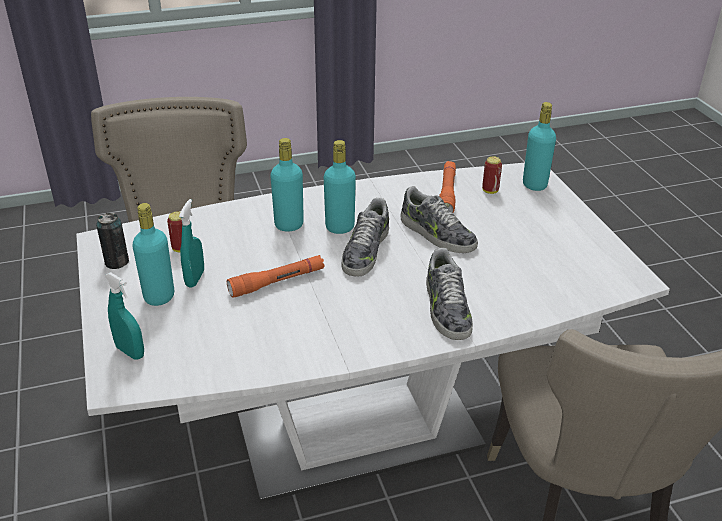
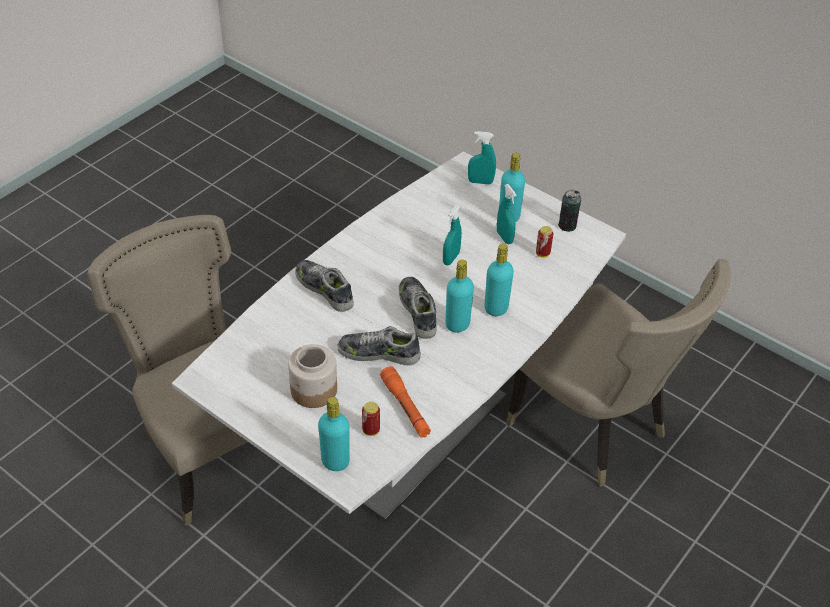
camera: 145 degrees right, 10 degrees up
(277, 282) = (451, 258): orange flashlight -> turquoise spray bottle
(522, 231) = (314, 390): none -> jar

